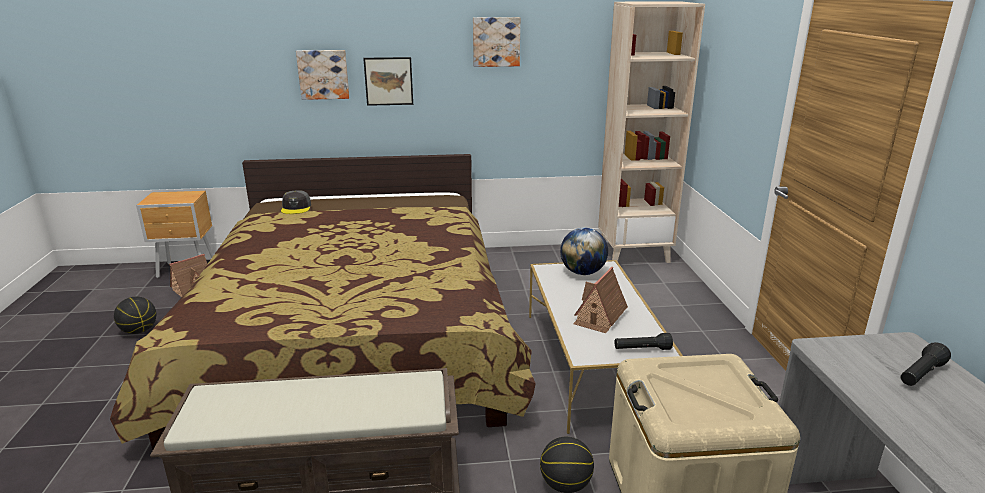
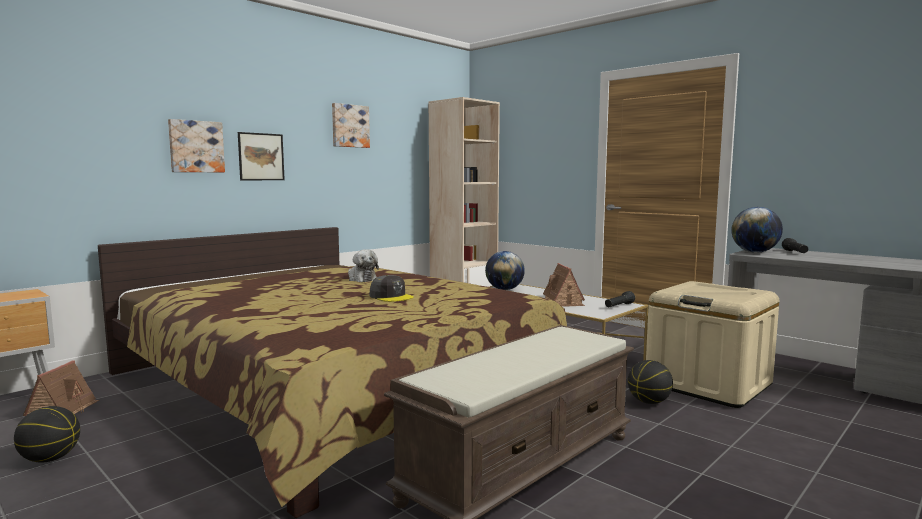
camera: 40 degrees left, 15 degrees down
(296, 208) = (202, 283): grey cap -> grey cap (391, 297)
(399, 236) = (361, 279): none -> plush toy
(849, 348) = (755, 252): none -> globe

